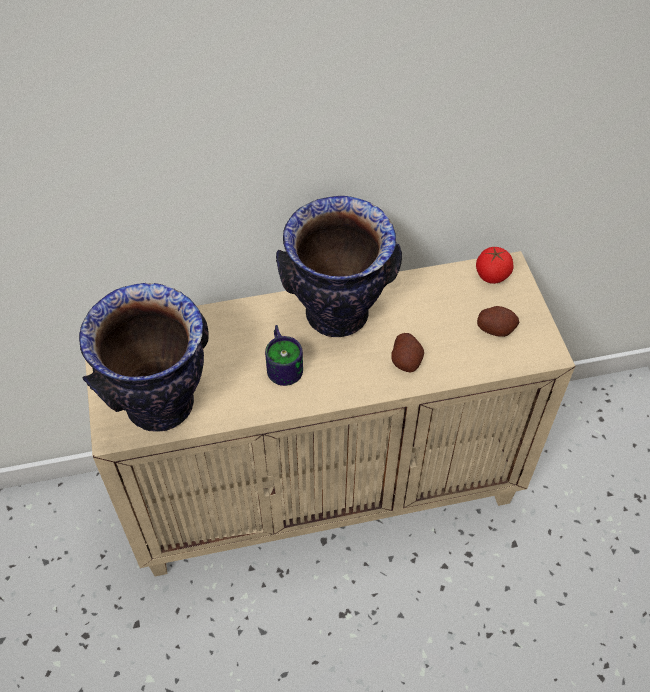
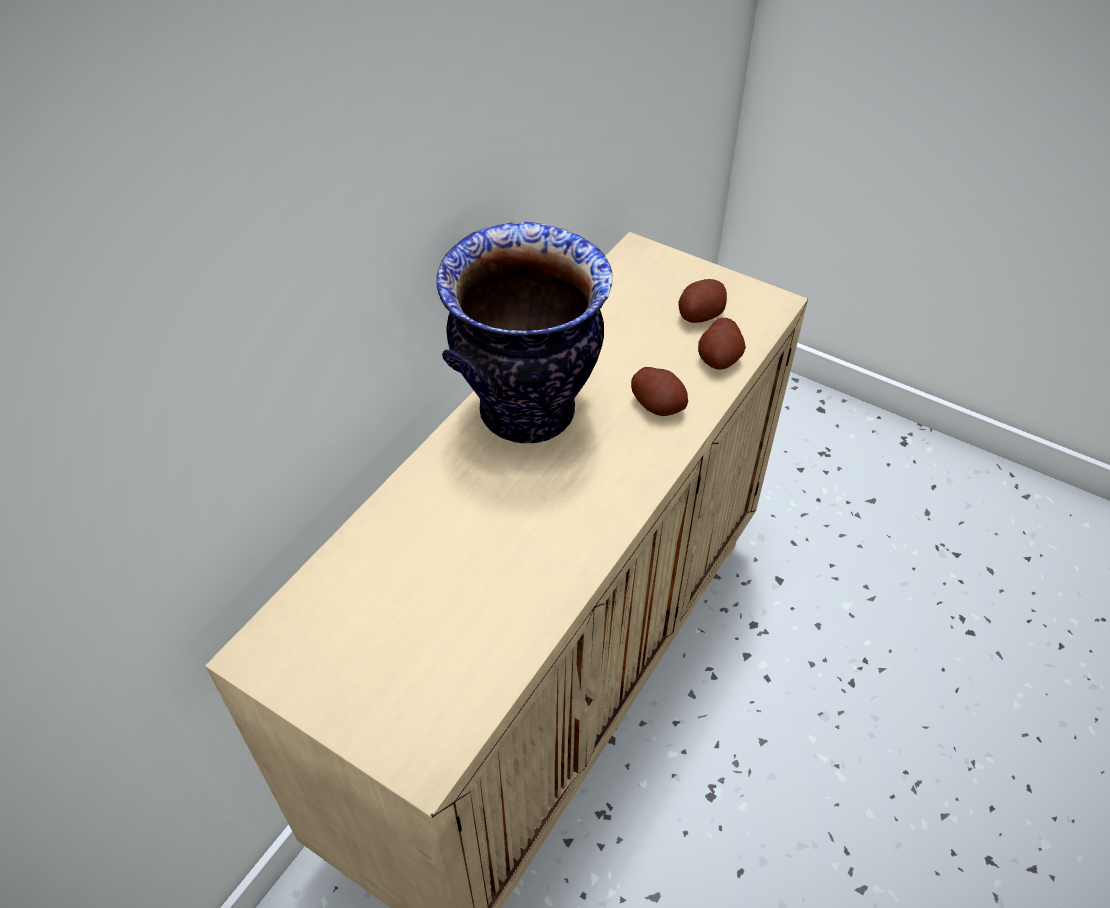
camera: 45 degrees left, 5 degrees down
(161, 405) = (446, 672): vase -> none
(285, 363) = (536, 505): mug -> none
(473, 361) = (719, 358): none -> potato
(491, 275) = (632, 269): tomato -> none

